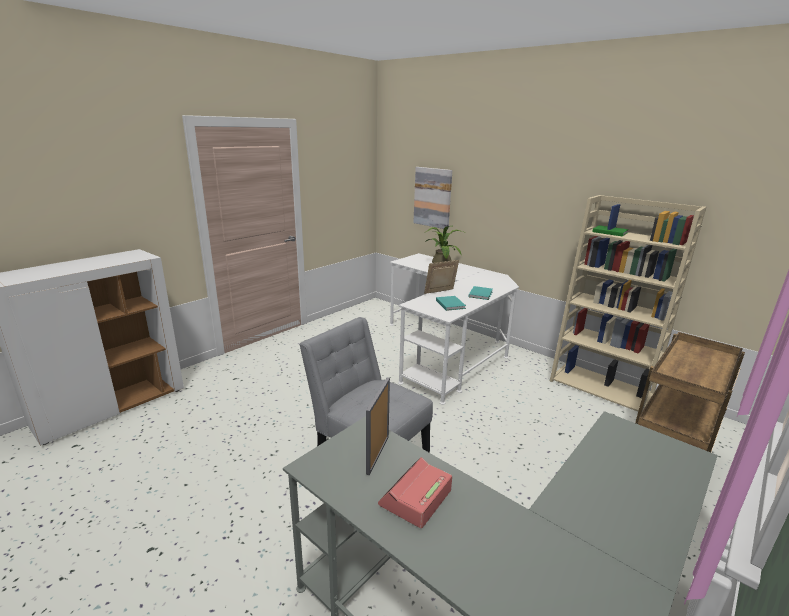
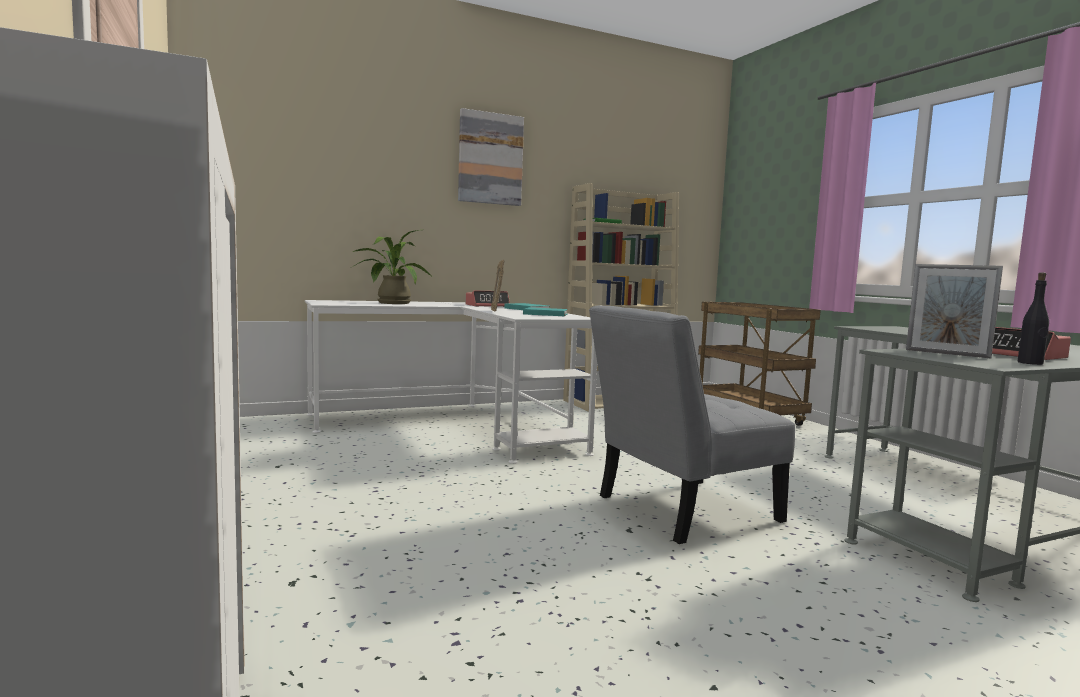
camera: 65 degrees left, 15 degrees down
(349, 492) = (1030, 363): none -> black bottle
(433, 197) = (326, 199): picture -> picture (490, 159)
(481, 283) = (487, 306): none -> alarm clock

